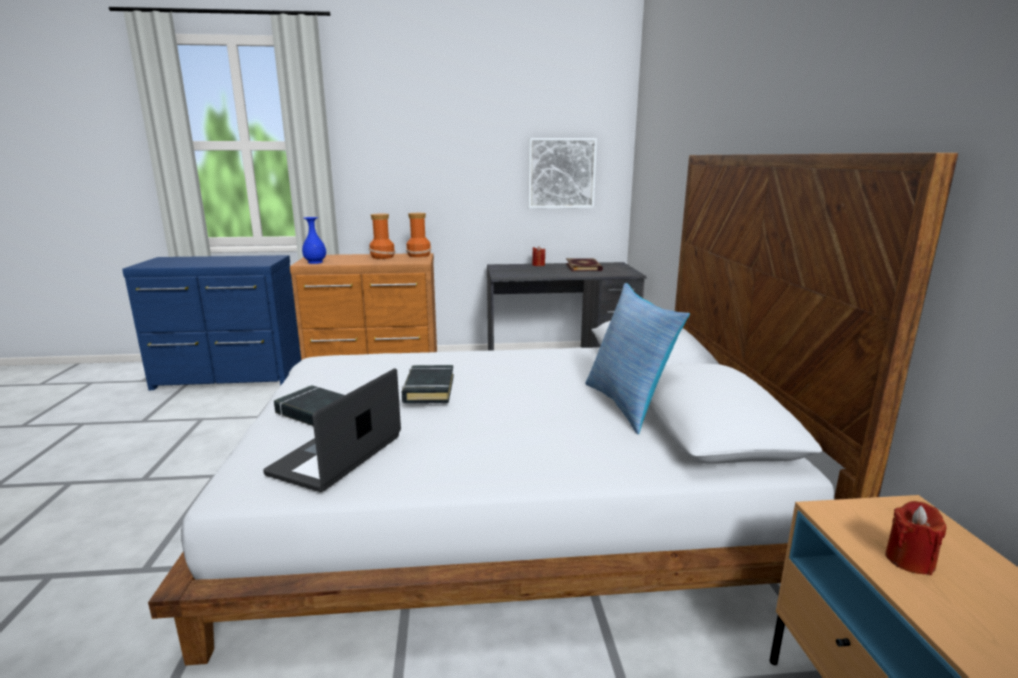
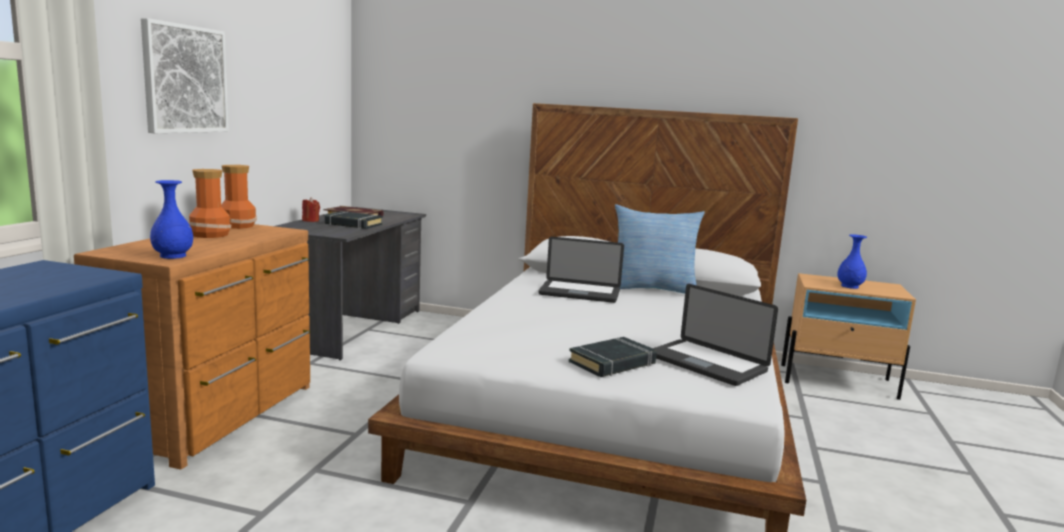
camera: 70 degrees left, 5 degrees down
(429, 389) = (591, 323): black book -> black book (353, 224)
(545, 374) = (579, 293): none -> laptop
(561, 173) = (309, 110): picture -> picture (185, 79)
(909, 560) = (849, 286): red candle -> blue vase

